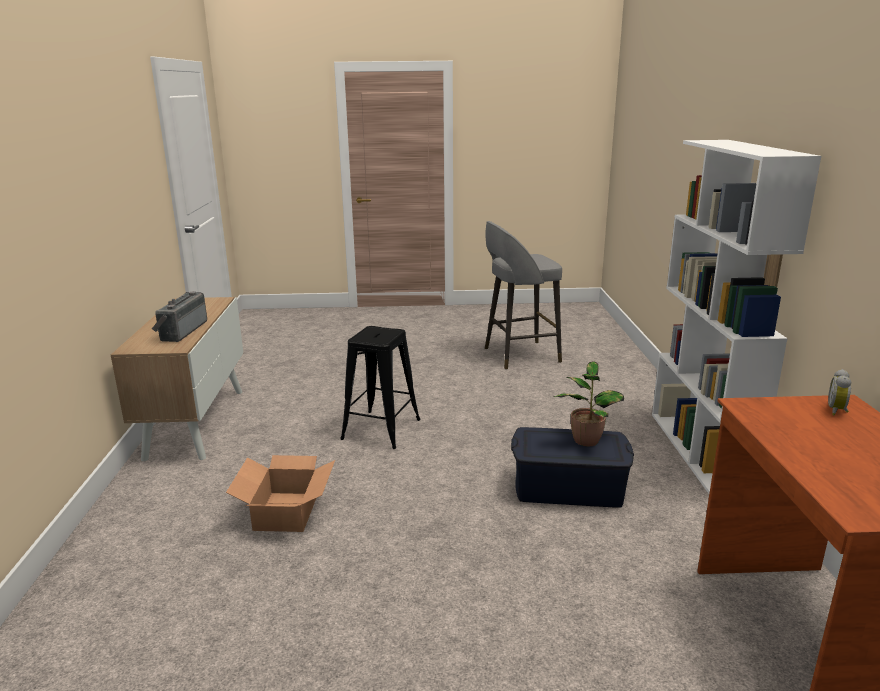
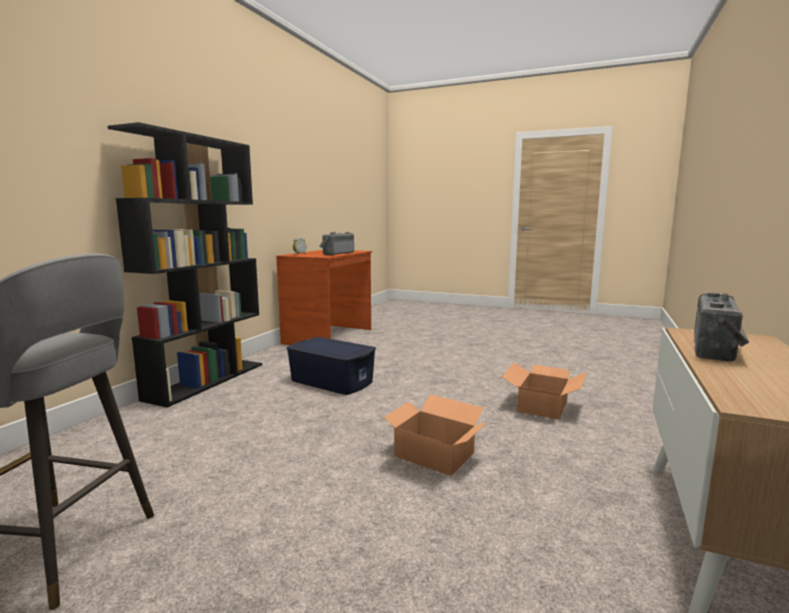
camera: 155 degrees left, 10 degrees down
(381, 429) = (434, 455): black stool -> cardboard box
(586, 439) = (316, 347): potted plant -> none
(700, 450) = (207, 380): white bookcase -> black bookcase
(804, 444) = (337, 253): none -> radio

